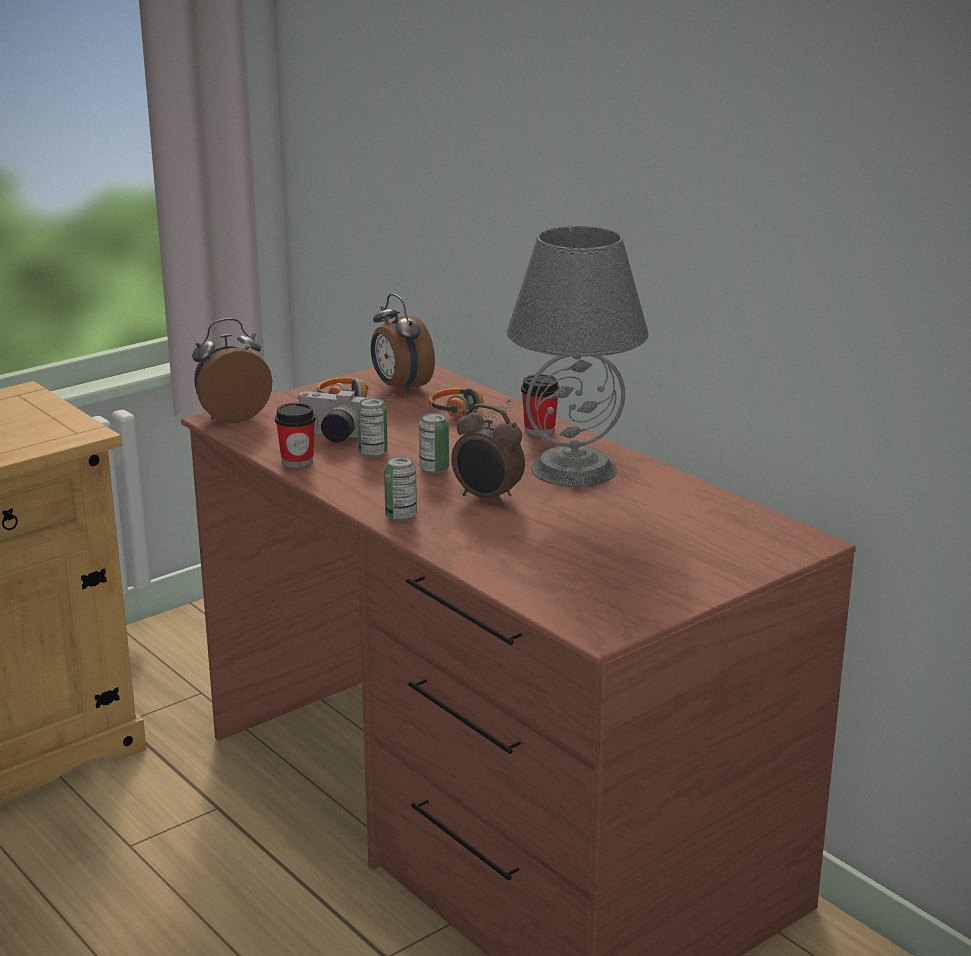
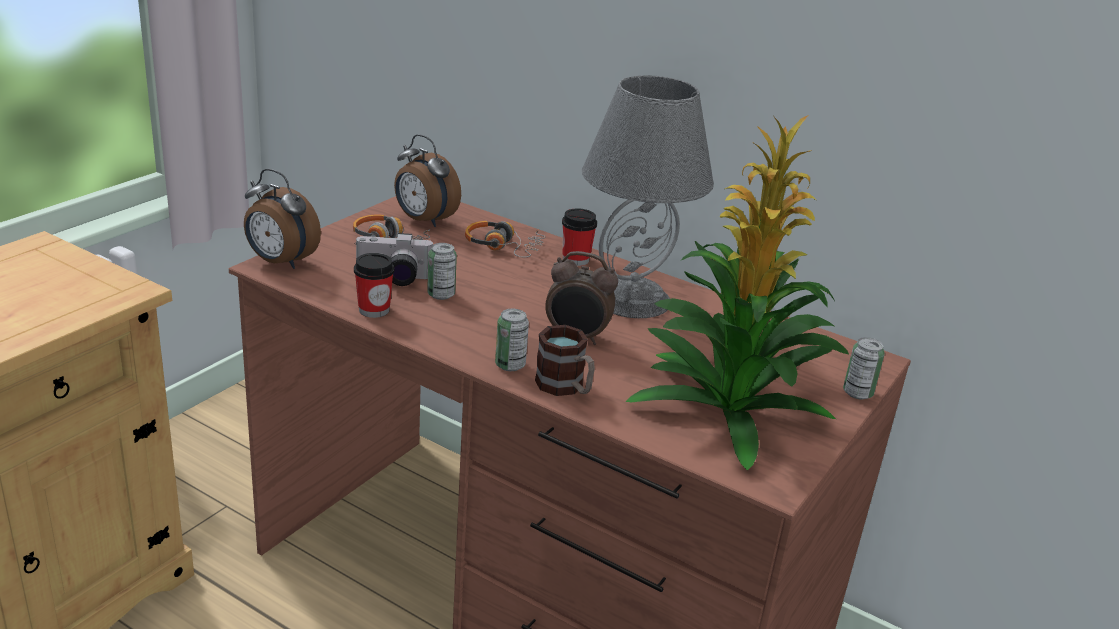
camera: 20 degrees left, 5 degrees up
(232, 416) = (280, 262): alarm clock -> alarm clock turned 105 degrees counterclockwise
(434, 469) = (508, 308): can -> can (857, 393)
(443, 538) = (565, 388): none -> mug
(605, 569) = (731, 408): none -> potted plant

